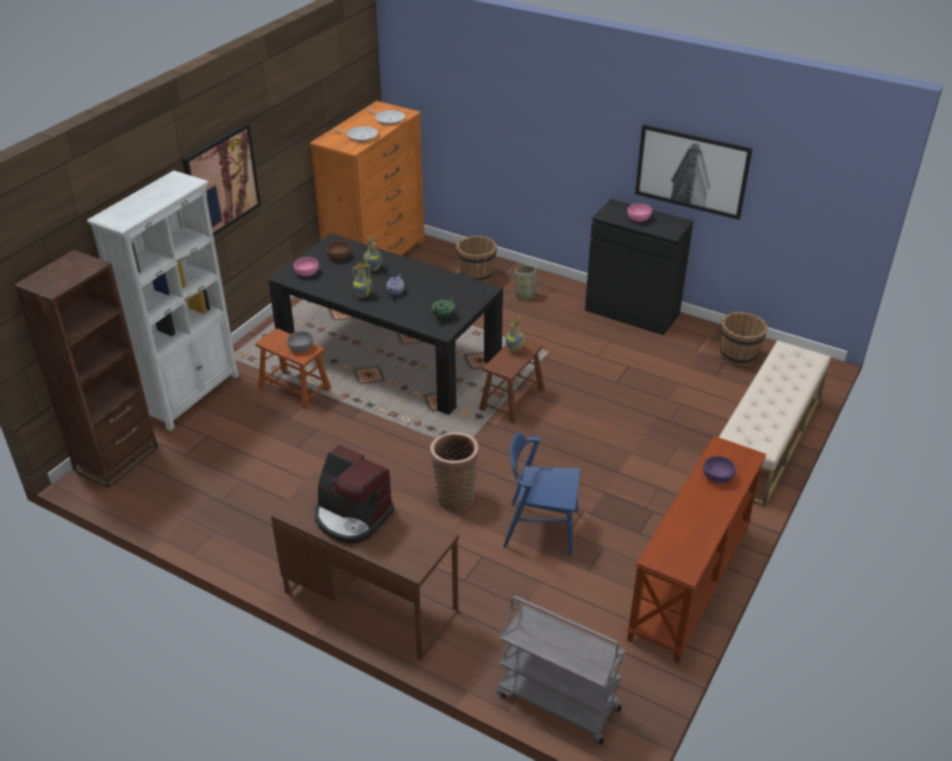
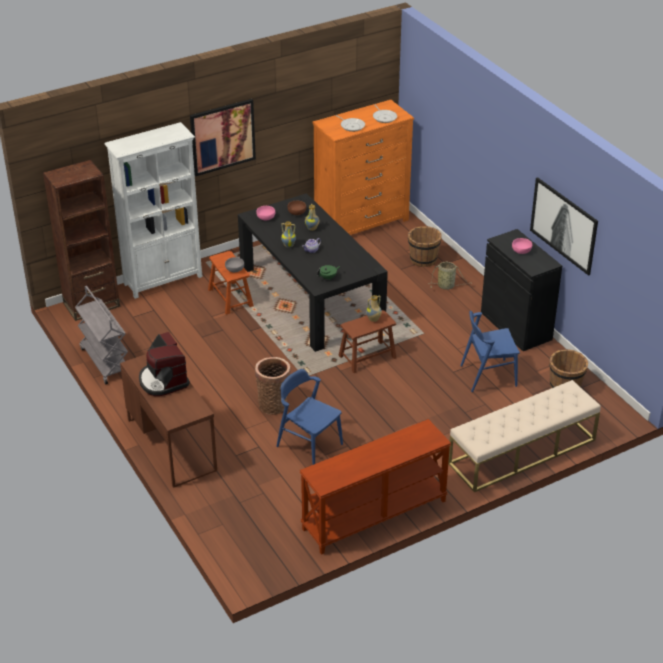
camera: 30 degrees right, 0 degrees up
(557, 702) = (230, 542): grey cart -> grey cart (105, 361)
(654, 373) = (488, 375): none -> blue chair
(718, 477) = (402, 444): purple bowl -> none

